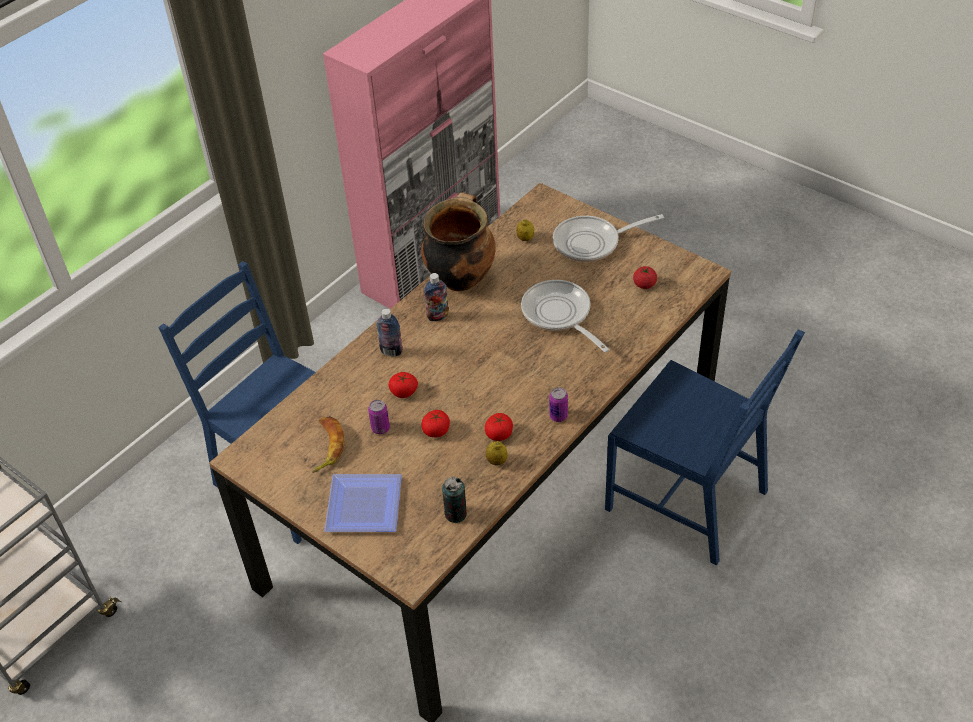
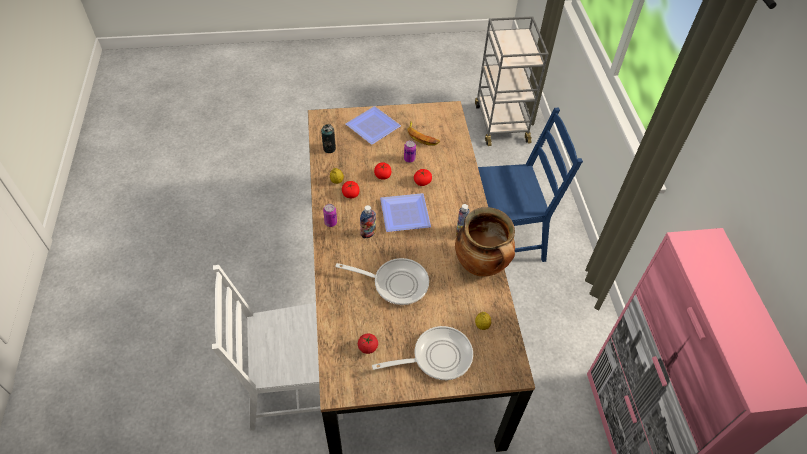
camera: 130 degrees right, 5 degrees up
(391, 351) = (456, 196): bottle -> bottle (368, 234)
(469, 373) = (403, 213): none -> plate
(592, 243) = (437, 357): frying pan -> frying pan turned 45 degrees clockwise
(689, 499) = (293, 386): blue chair -> white chair

